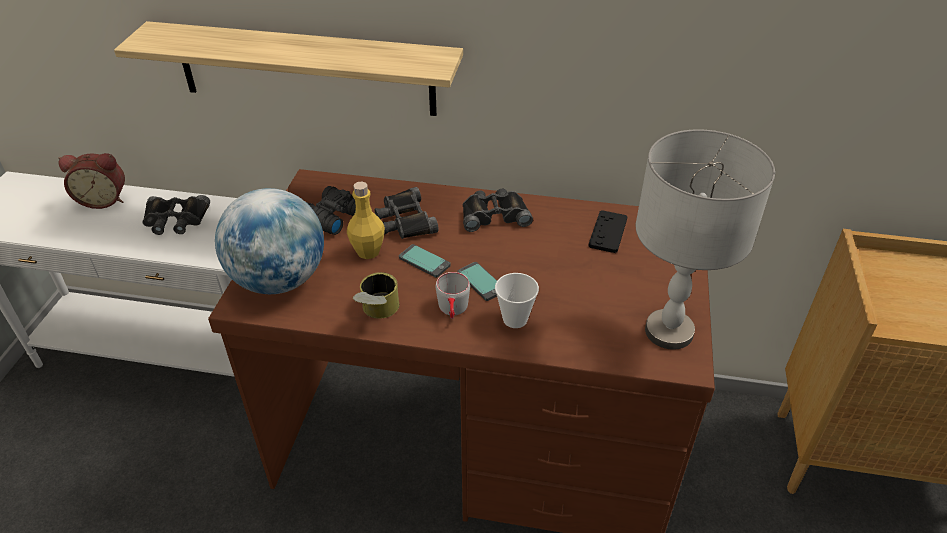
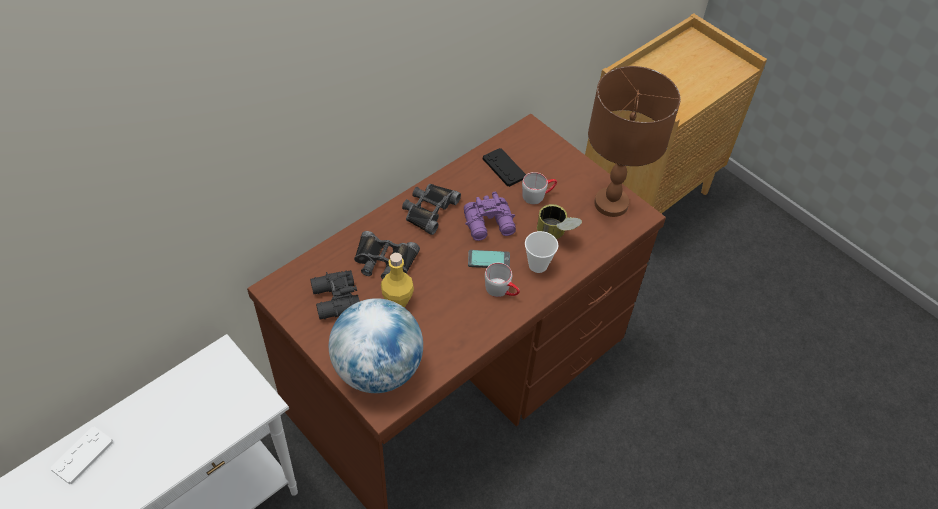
camera: 55 degrees left, 10 degrees up
(104, 199) = (82, 455): alarm clock -> white game controller
(175, 220) = (178, 412): black binoculars -> none
(305, 69) = (241, 202): shelf -> none
(377, 313) = (467, 332): can -> can (556, 234)
(424, 261) = (439, 276): phone -> none
(525, 260) = (490, 225): none -> purple binoculars
(605, 272) = (538, 195): none -> grey mug
(669, 331) = (610, 203): grey table lamp -> brown table lamp

